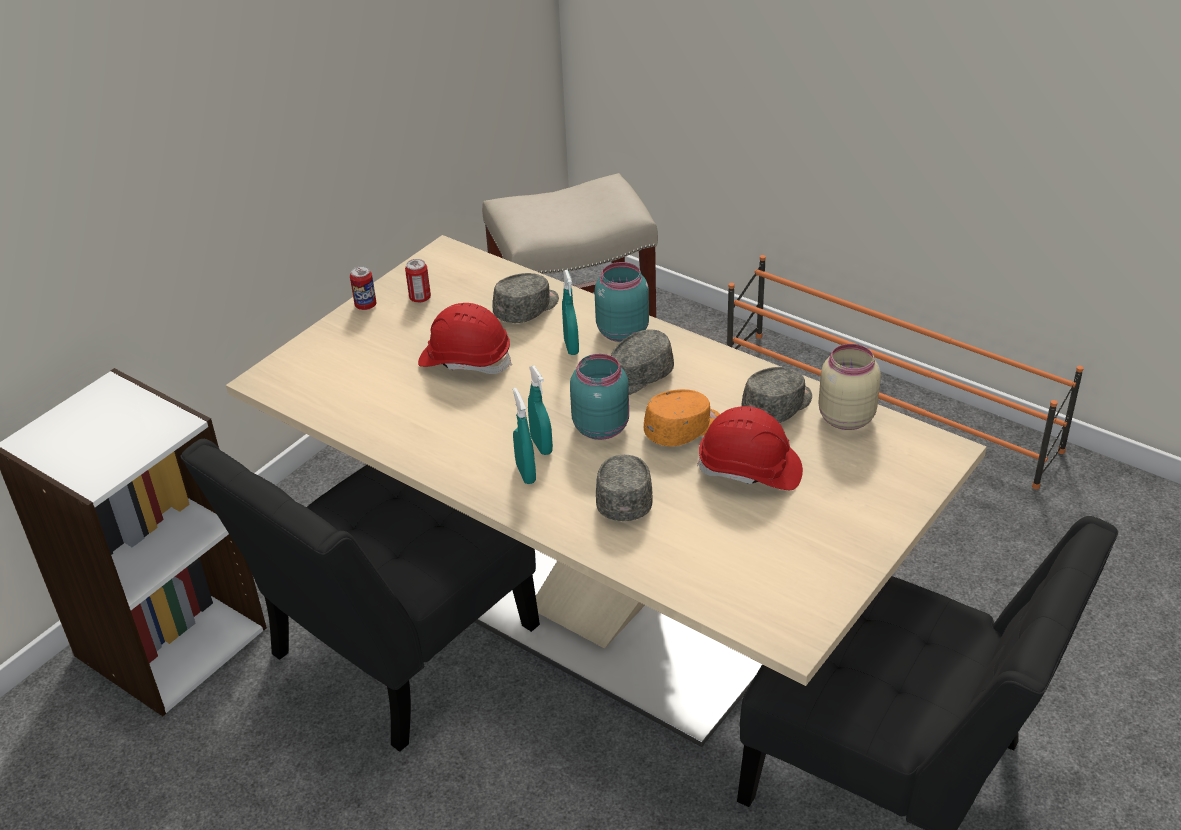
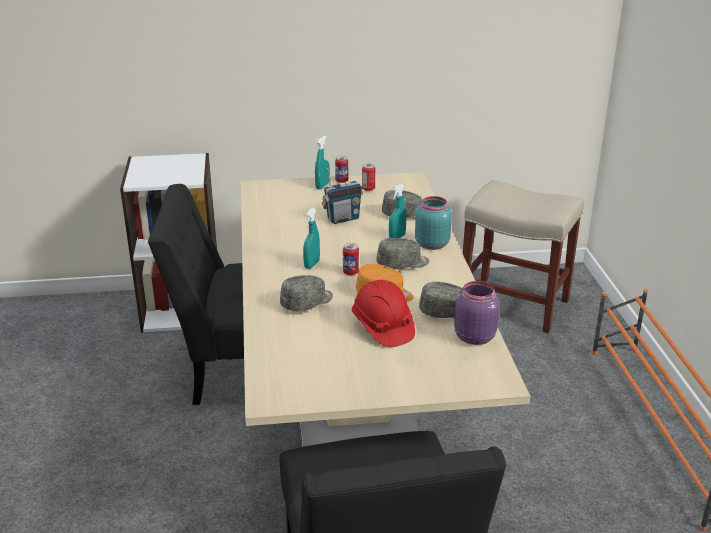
camera: 45 degrees right, 10 degrees down
(465, 360) = (342, 219): red hard hat -> radio
(526, 473) = (286, 270): turquoise spray bottle -> turquoise spray bottle (322, 186)
(601, 426) = (350, 272): turquoise jar -> can
(636, 377) = (403, 264): grey cap -> grey cap turned 150 degrees clockwise
(844, 417) = (474, 336): beige jar -> purple jar

